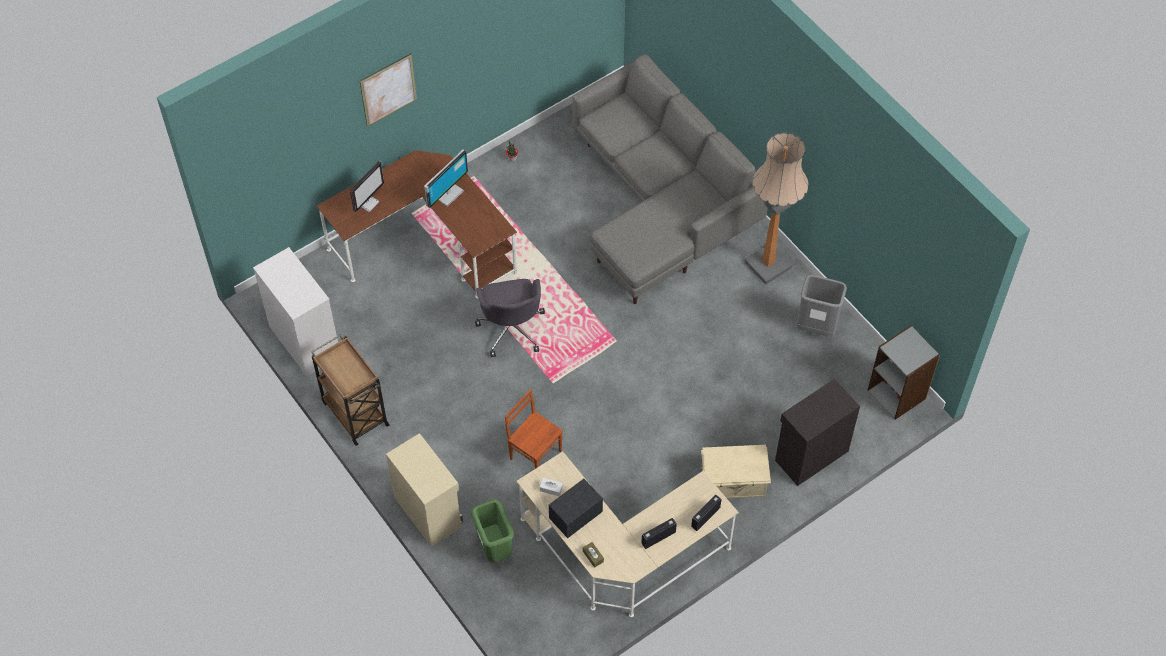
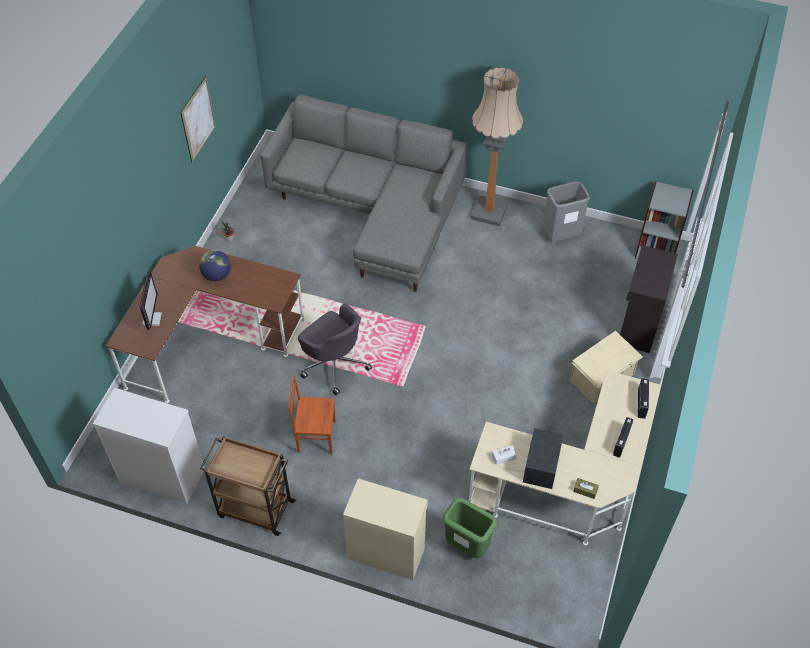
camera: 35 degrees left, 5 degrees down
(388, 90) = (127, 197): picture -> picture (198, 119)
(447, 193) = (217, 275): monitor -> globe
(535, 453) = (435, 449): brown chair -> brown chair (316, 436)

